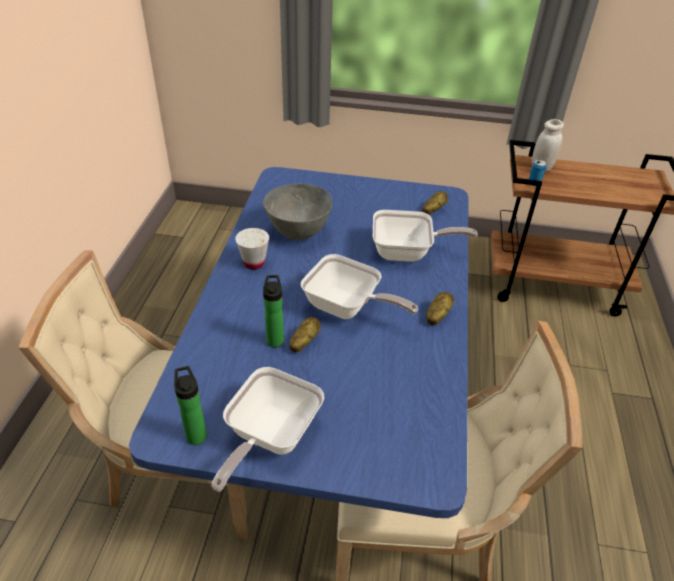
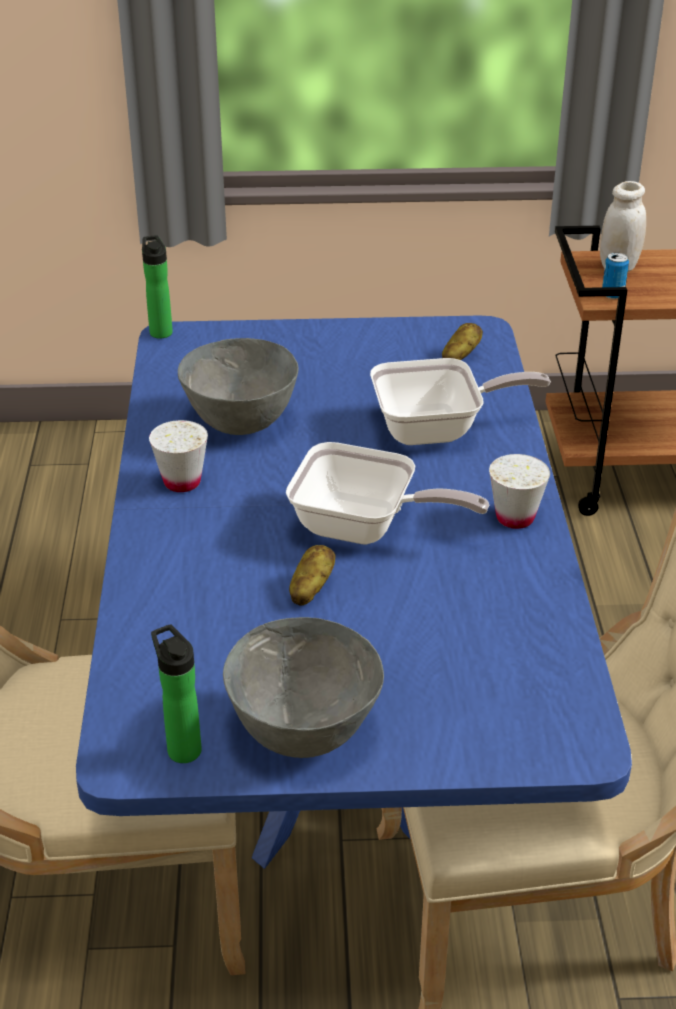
camera: 10 degrees left, 5 degrees down
(269, 437) = (303, 733): frying pan -> grey bowl
(275, 339) = (260, 591): bottle -> bottle (160, 331)
(437, 315) = (515, 518): potato -> white cup

